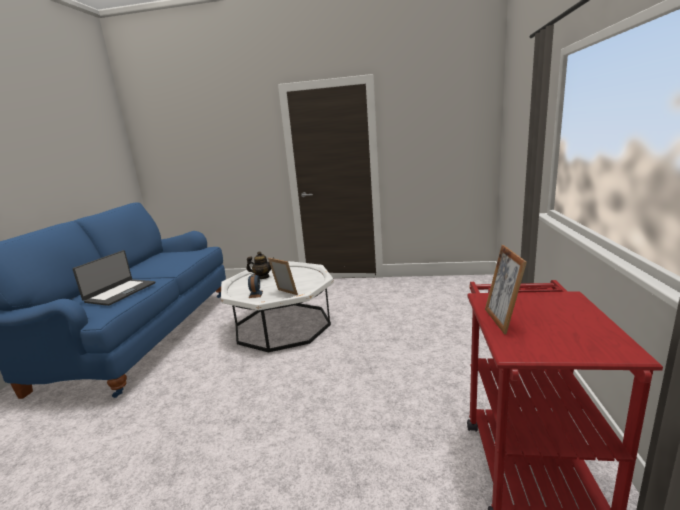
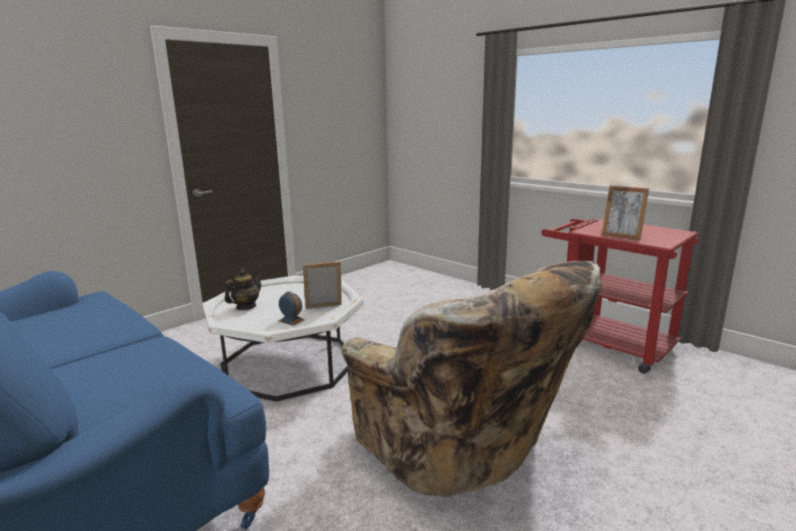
camera: 55 degrees left, 0 degrees up
(120, 292) = (153, 368): laptop -> none
(231, 437) = (459, 447): none -> beige armchair

